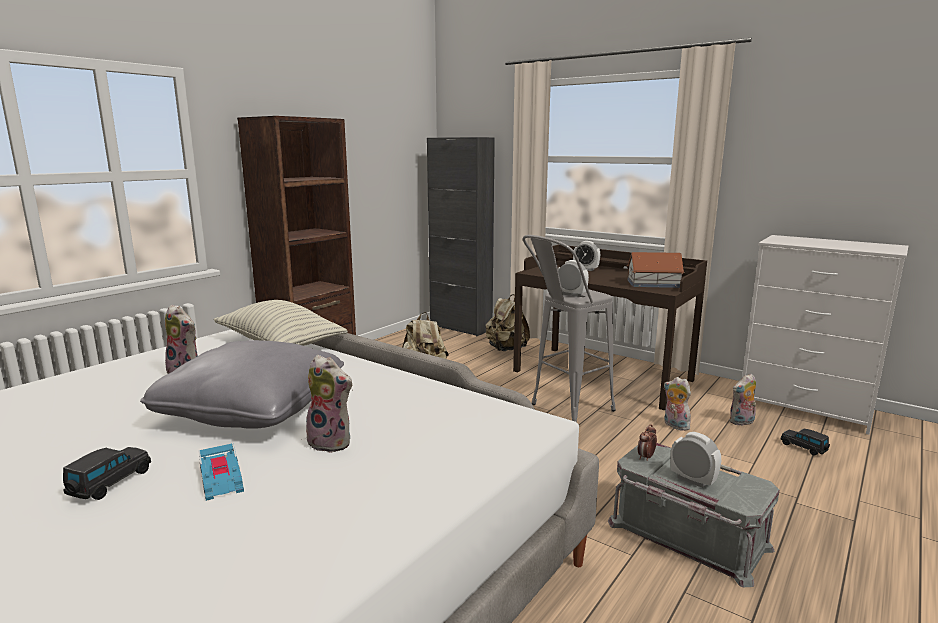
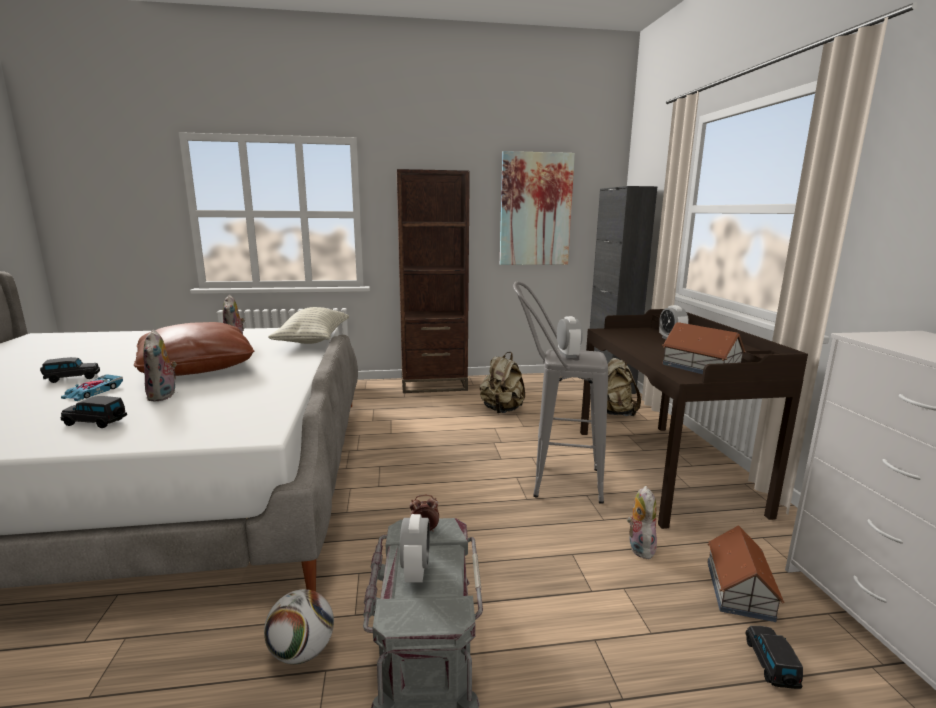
camera: 45 degrees right, 0 degrees up
(253, 409) = (197, 368): grey pillow -> brown pillow
(363, 490) = (96, 423): none -> black toy car
(373, 160) = (535, 210): none -> picture
(653, 596) = (302, 652): none -> football
(742, 422) = (739, 589): plush toy -> toy house

